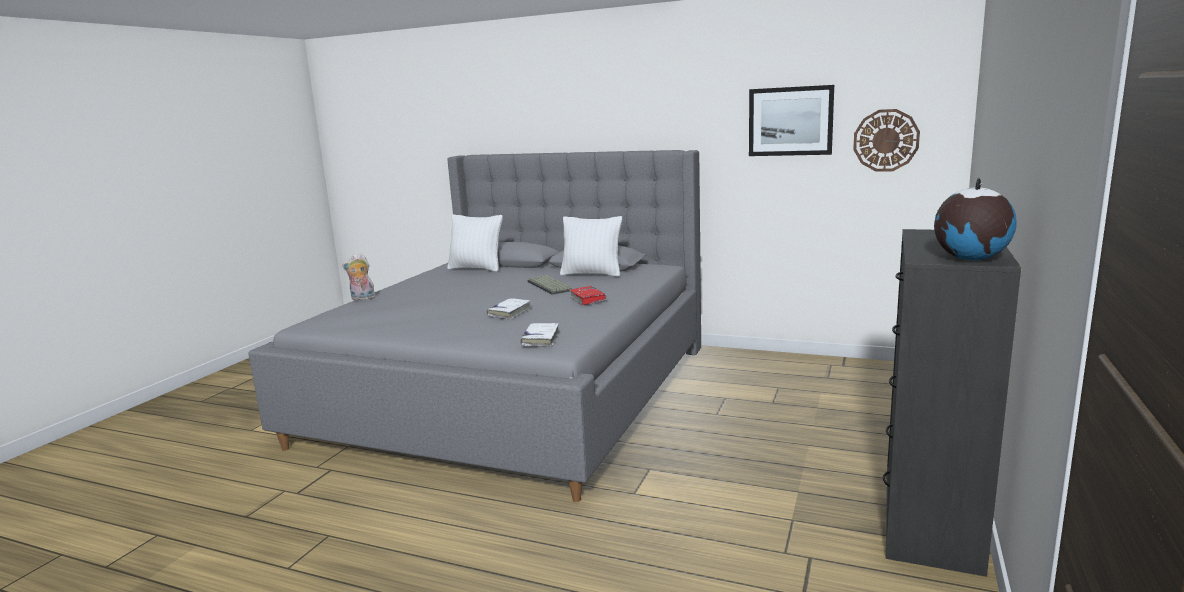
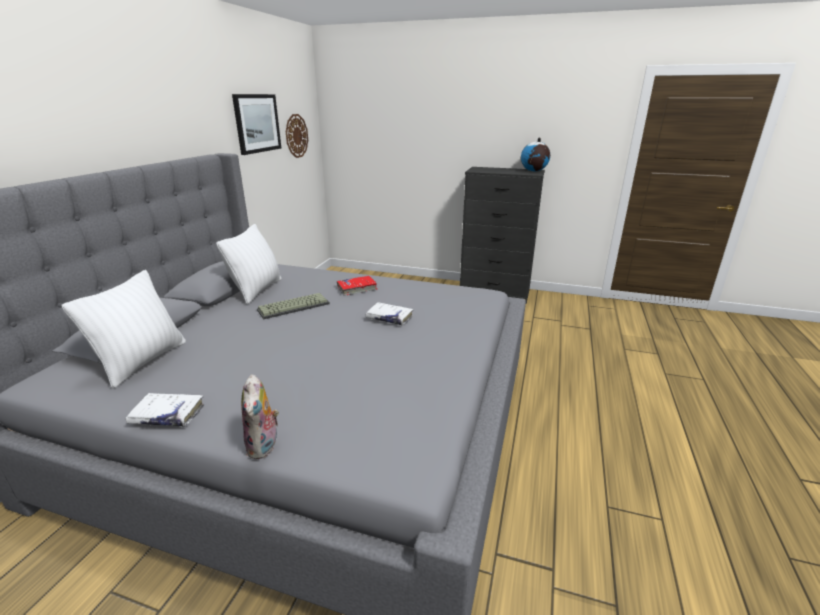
camera: 95 degrees left, 10 degrees up
(540, 340) = (469, 300): white book -> white book (167, 415)

